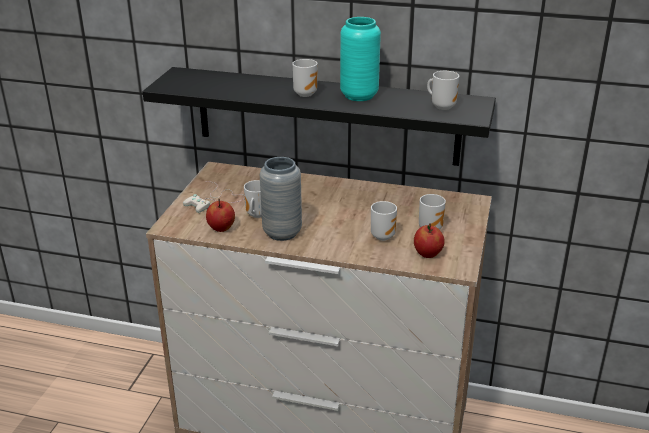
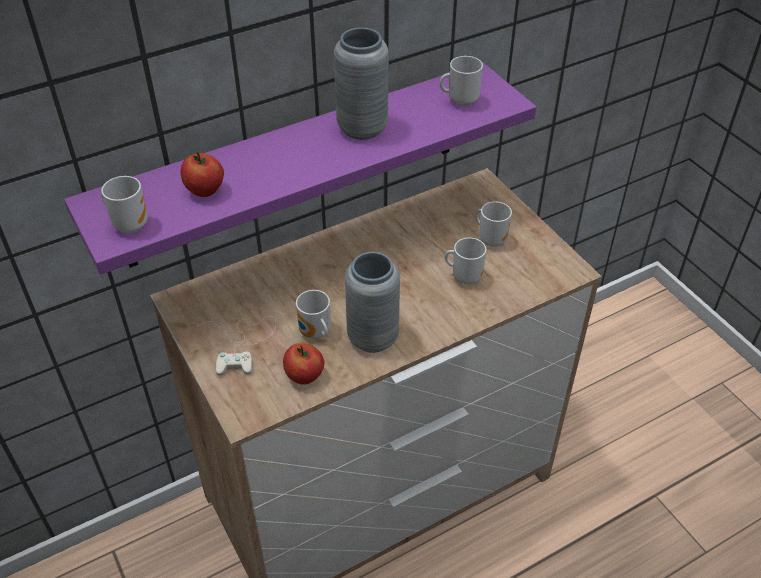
camera: 45 degrees left, 15 degrees up
(306, 93) = (303, 155): mug -> mug (130, 224)
(326, 116) = (295, 165): black shelf -> purple shelf
(359, 95) = (362, 128): turquoise vase -> grey vase
(428, 254) = (528, 272): apple -> apple (205, 191)

